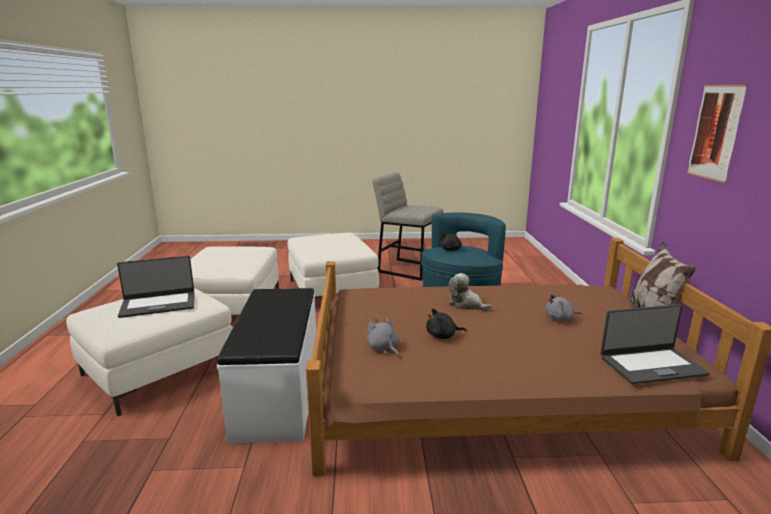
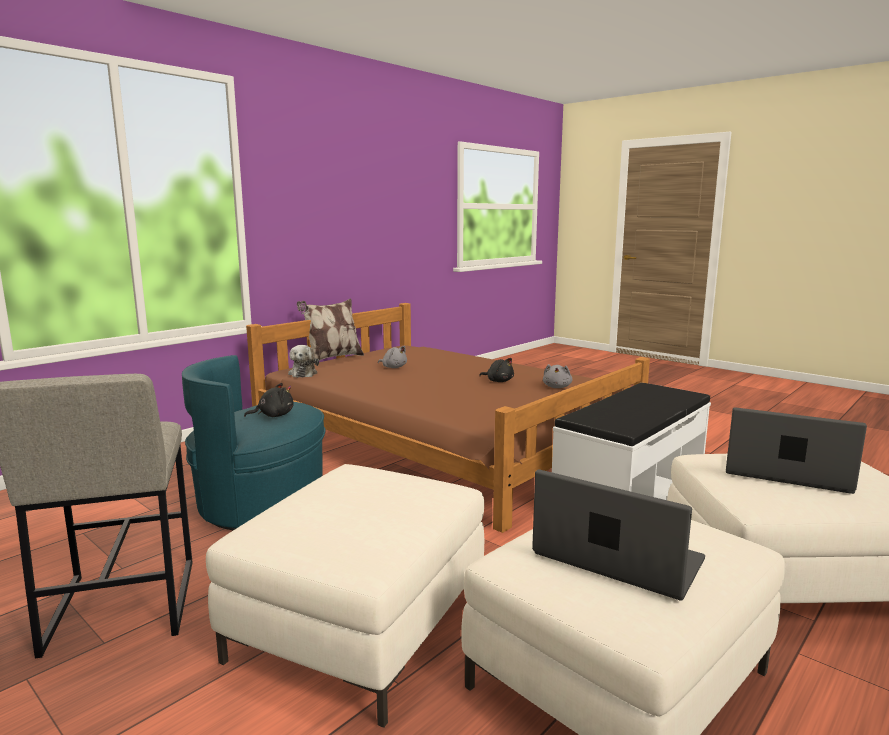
camera: 135 degrees left, 5 degrees down
(466, 305) = (426, 388): plush toy -> plush toy (303, 373)
(651, 365) = (423, 349): laptop -> laptop (616, 559)
(715, 132) = (299, 202): picture -> none

